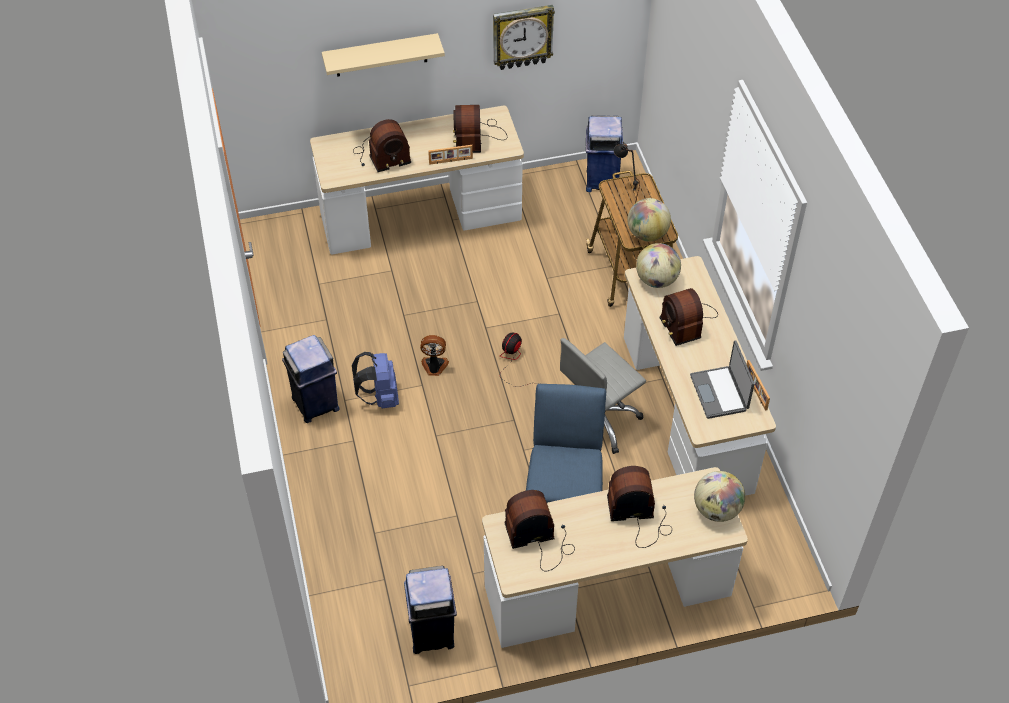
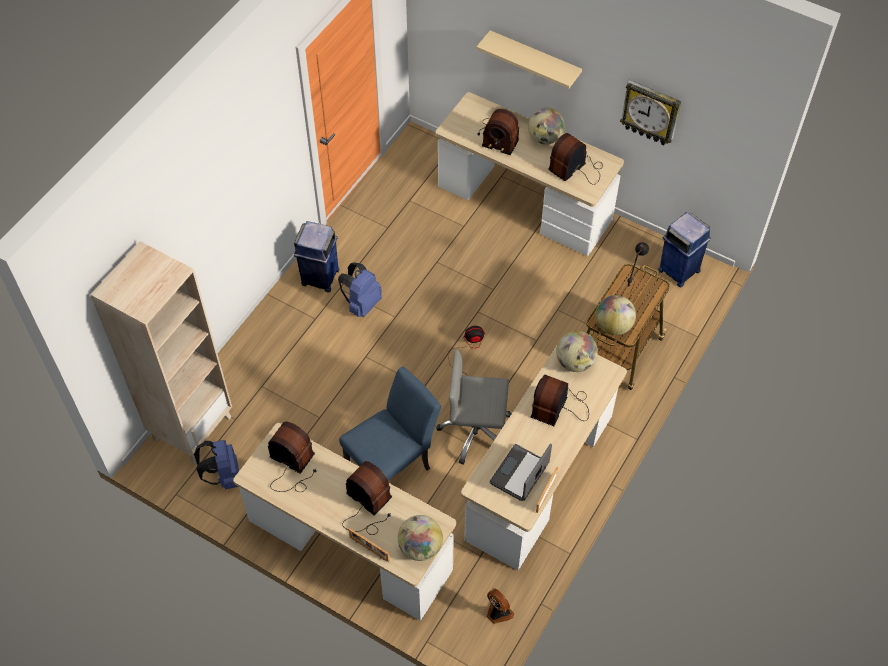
camera: 45 degrees right, 5 degrees up
(353, 619) = (192, 427): none -> beige bookcase
(422, 131) = (545, 138): none -> globe
(432, 633) = (224, 476): blue trash can -> blue backpack
(434, 367) = (416, 311): fan -> fan (498, 612)
(451, 161) = (538, 173): picture frame -> picture frame (369, 549)

